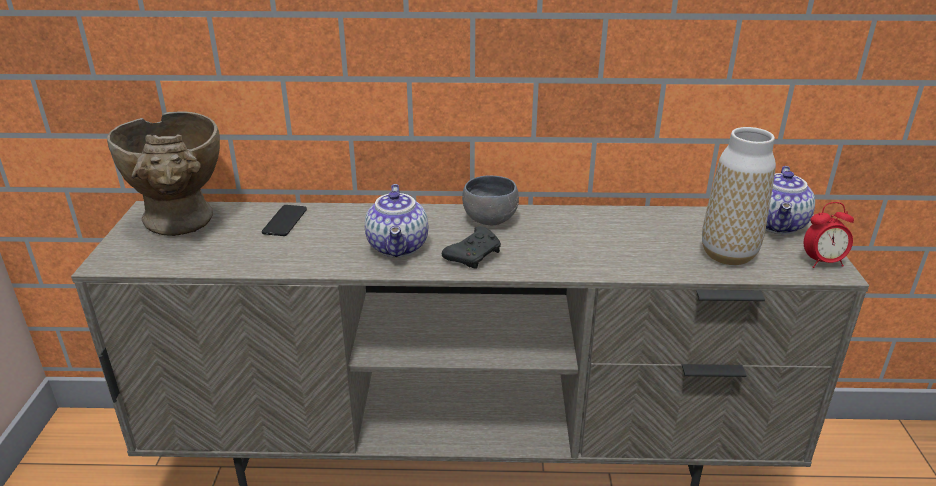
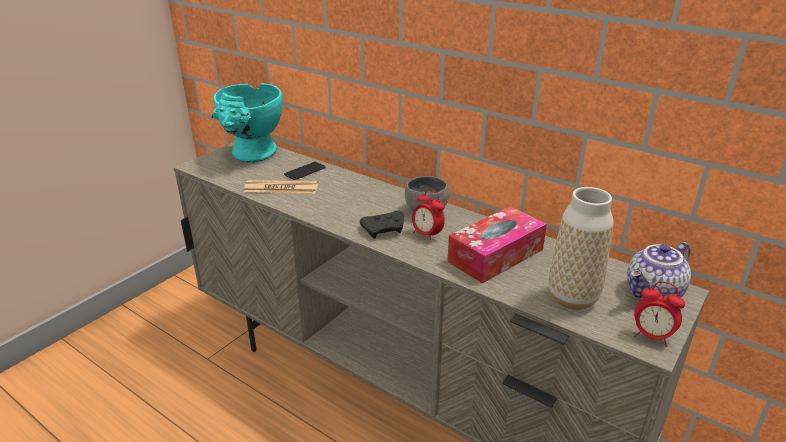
camera: 35 degrees right, 0 degrees up
(183, 224) = (253, 156): beige vase -> turquoise vase
(281, 251) = (281, 188): none -> newspaper
(399, 247) = (347, 208): teapot -> none
(525, 244) = (427, 235): none -> alarm clock
(615, 240) = (495, 255): none -> tissue box

